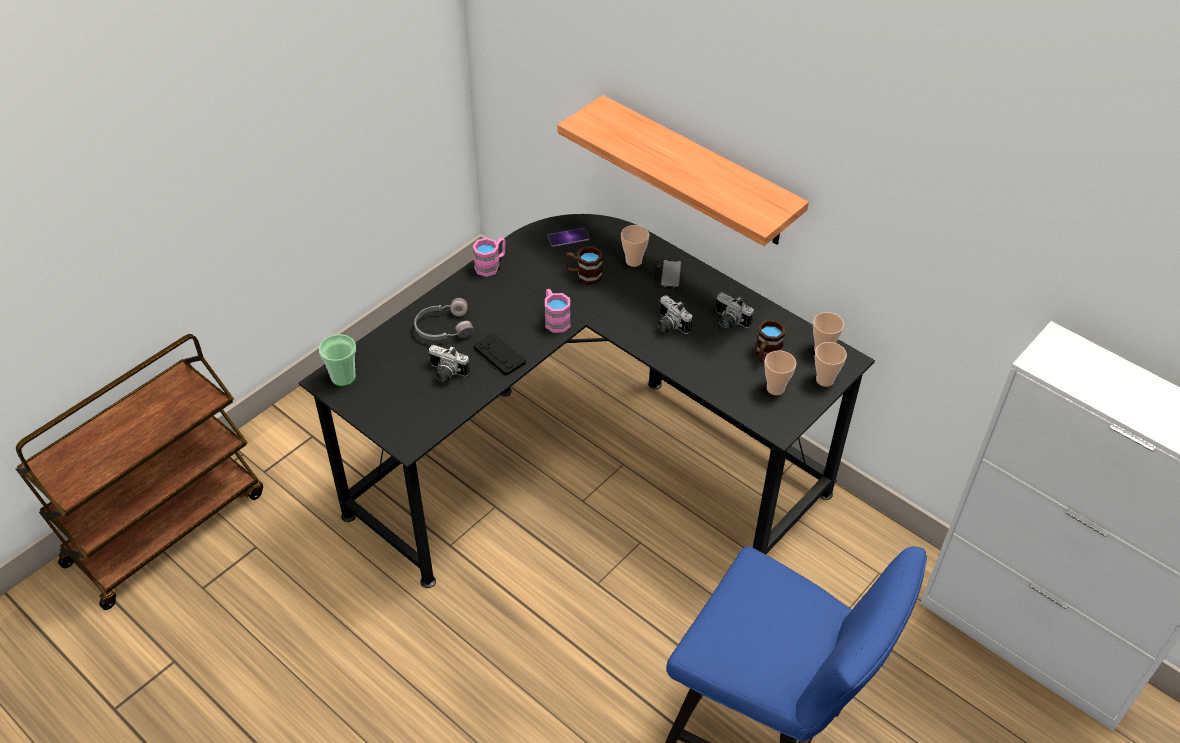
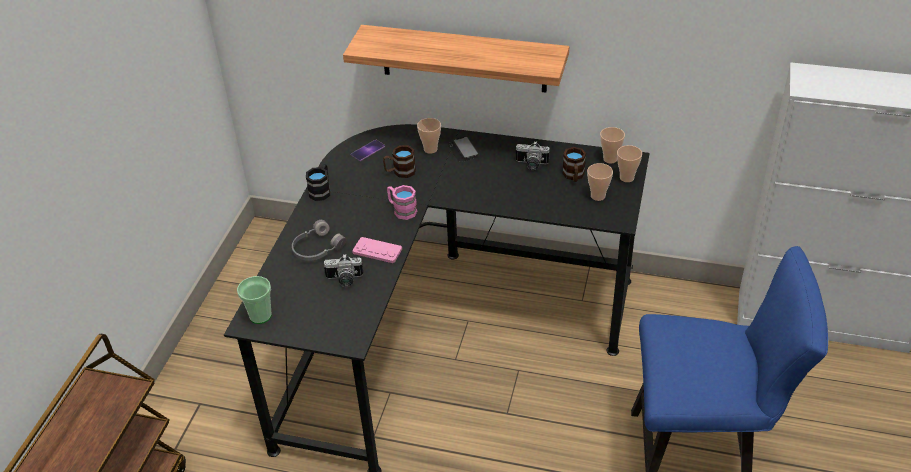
camera: 25 degrees left, 5 degrees down
(491, 265) = (321, 190): pink mug -> black mug
(499, 355) = (377, 251): black game controller -> pink game controller
(669, 325) = (490, 183): camera -> none

